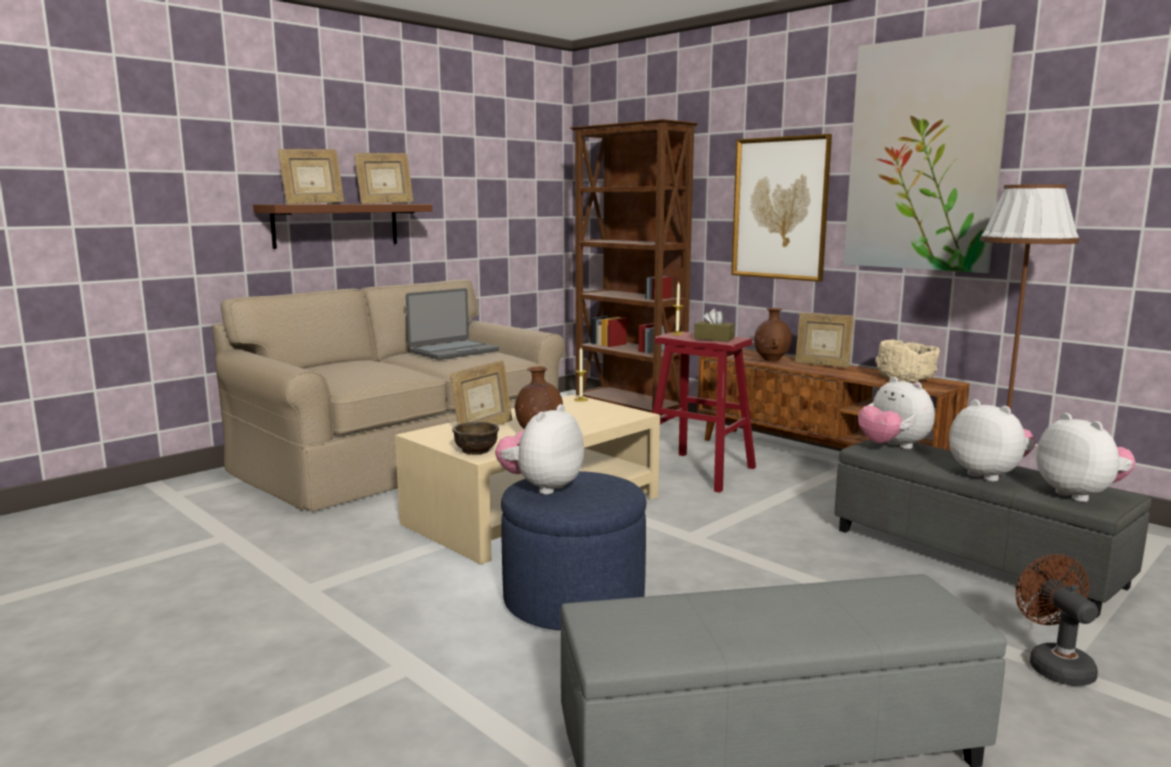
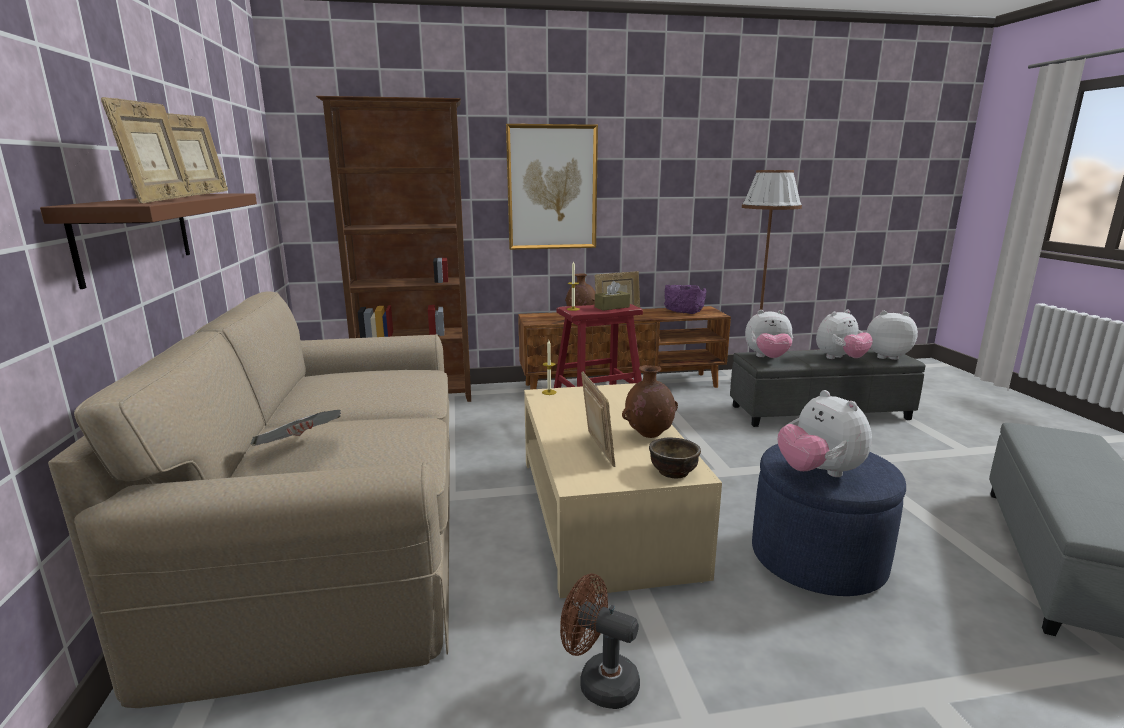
camera: 55 degrees left, 5 degrees up
(338, 366) = (299, 450): none -> newspaper
(453, 351) = (352, 383): laptop -> none
(905, 379) = (683, 311): beige bowl -> purple bowl
(923, 156) = (670, 146): picture -> none
(988, 475) = (840, 359): plush toy -> plush toy turned 150 degrees clockwise
(1054, 665) = (964, 450): brown fan -> brown fan (599, 682)

